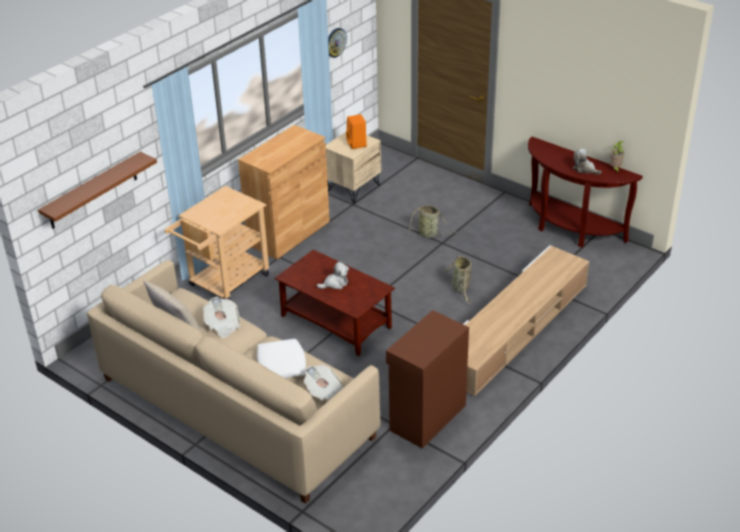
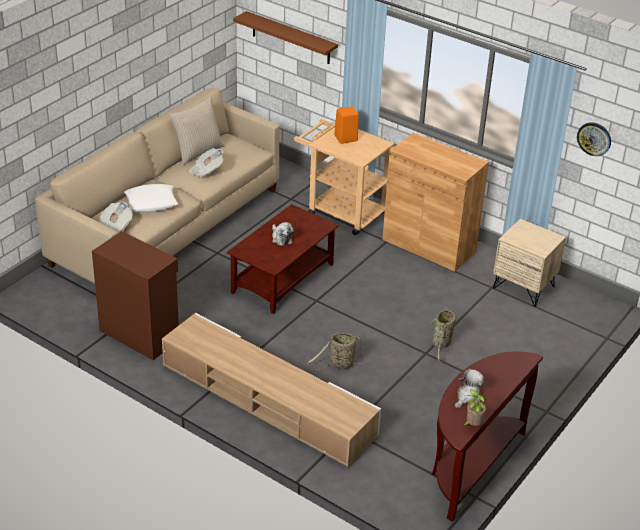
camera: 85 degrees right, 0 degrees up
(357, 144) = (530, 241): orange speaker -> orange speaker (345, 138)

